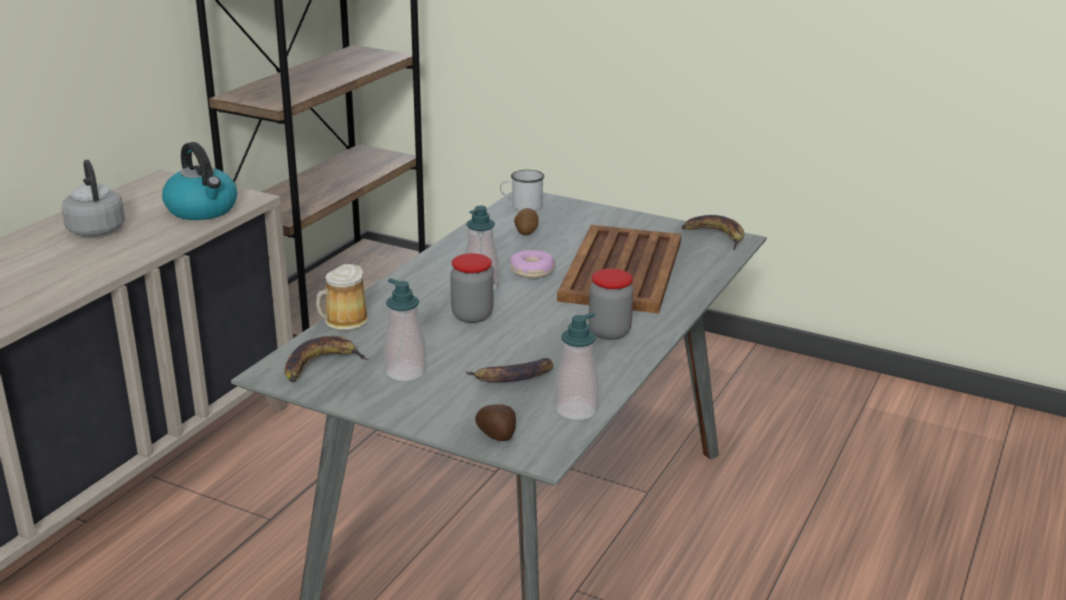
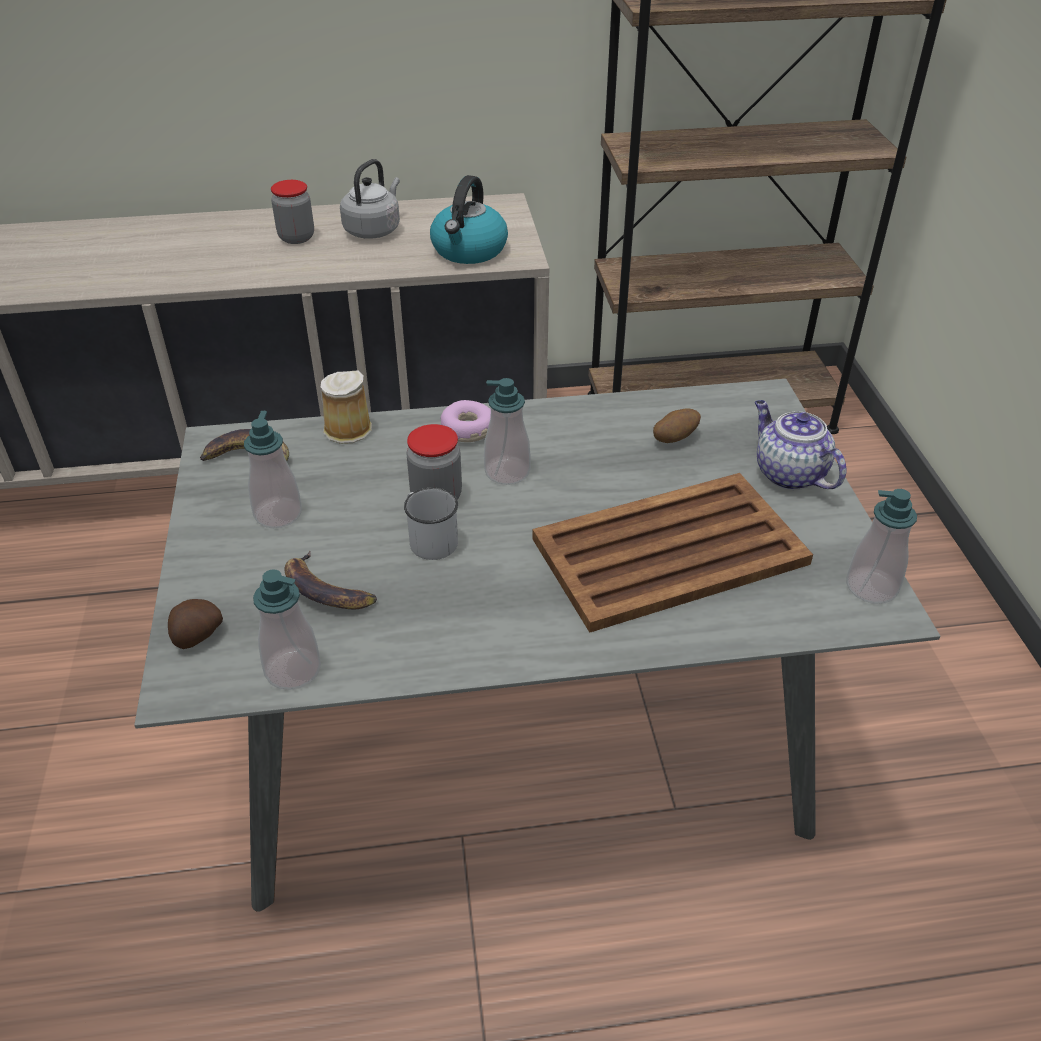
camera: 55 degrees right, 15 degrees up
(521, 206) = (738, 404): white mug -> white mug (429, 539)
(532, 271) = (584, 488): donut -> donut (468, 430)
(602, 219) = (788, 474): none -> teapot
(609, 332) = (498, 613): jar -> jar (296, 237)
(715, 236) = (871, 587): banana -> soap dispenser

